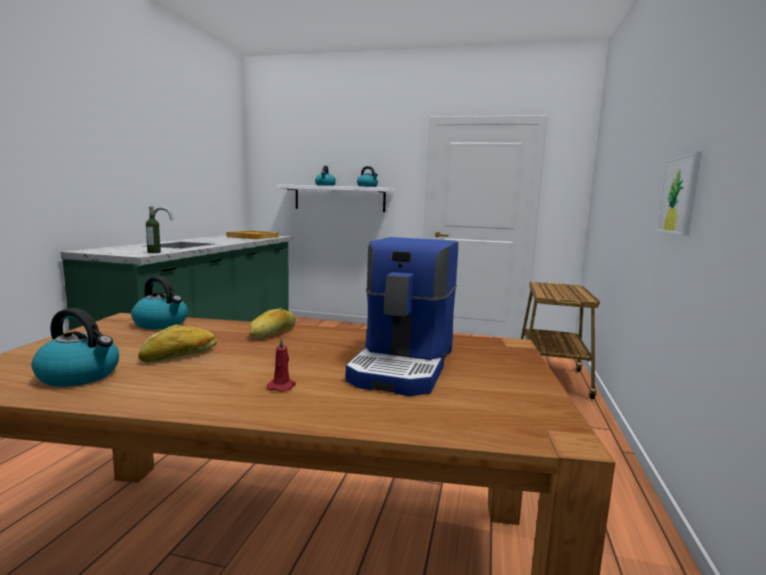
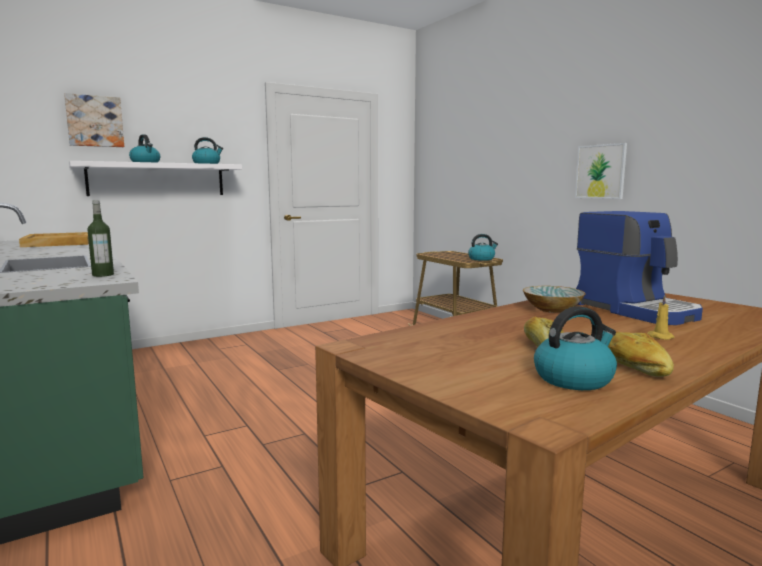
camera: 45 degrees left, 0 degrees up
(162, 324) = (407, 339): kettle -> kettle (481, 259)
(273, 333) = (505, 318): bread -> bread (632, 367)
(282, 386) = (659, 337): red candle -> yellow candle
(304, 157) = (95, 121): none -> picture
(341, 340) = (553, 309): none -> bowl

